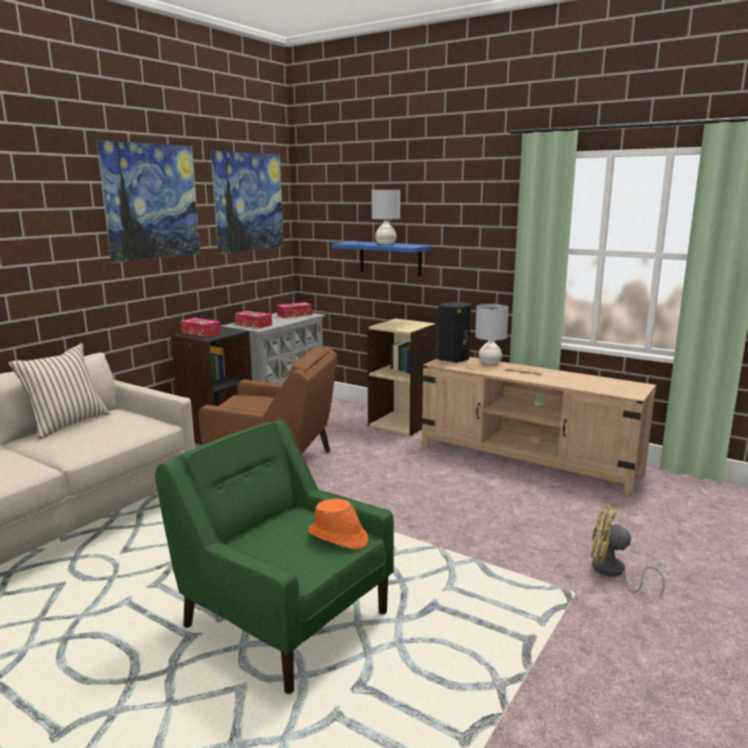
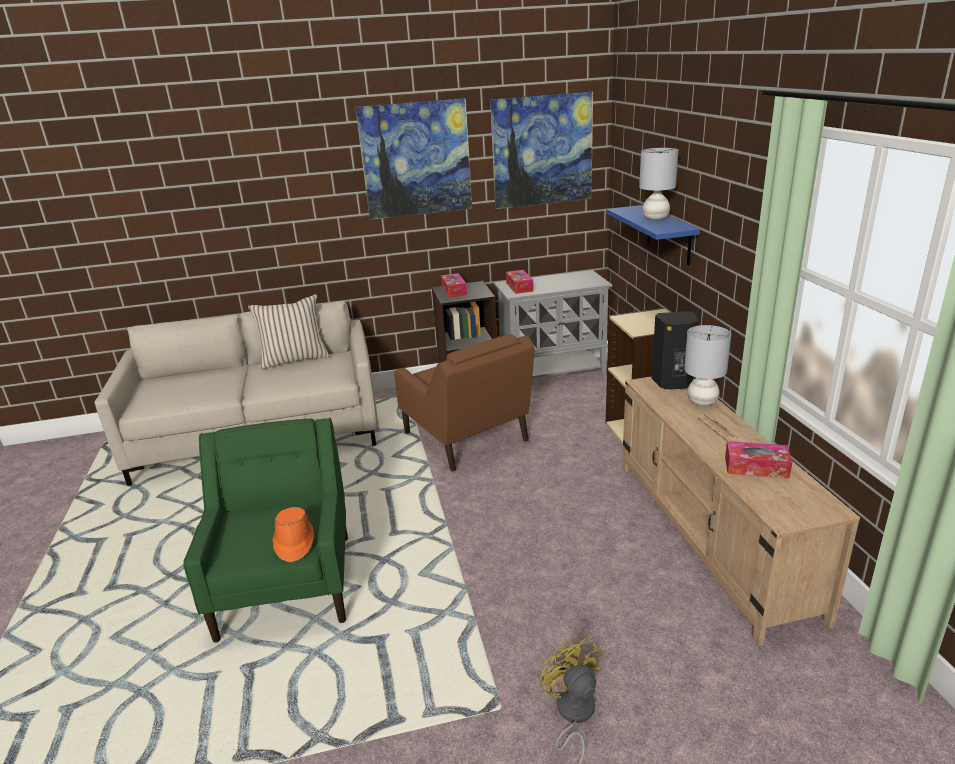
camera: 45 degrees right, 10 degrees up
(294, 315) = (581, 279): tissue box -> tissue box (756, 467)

